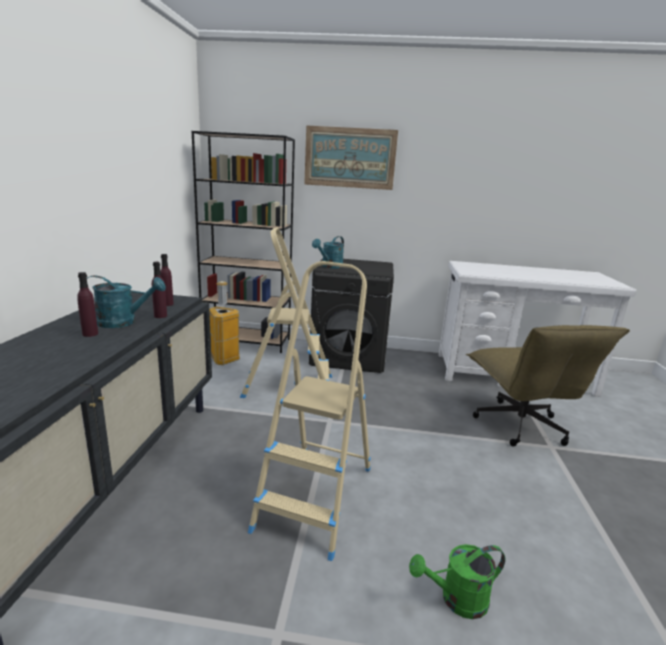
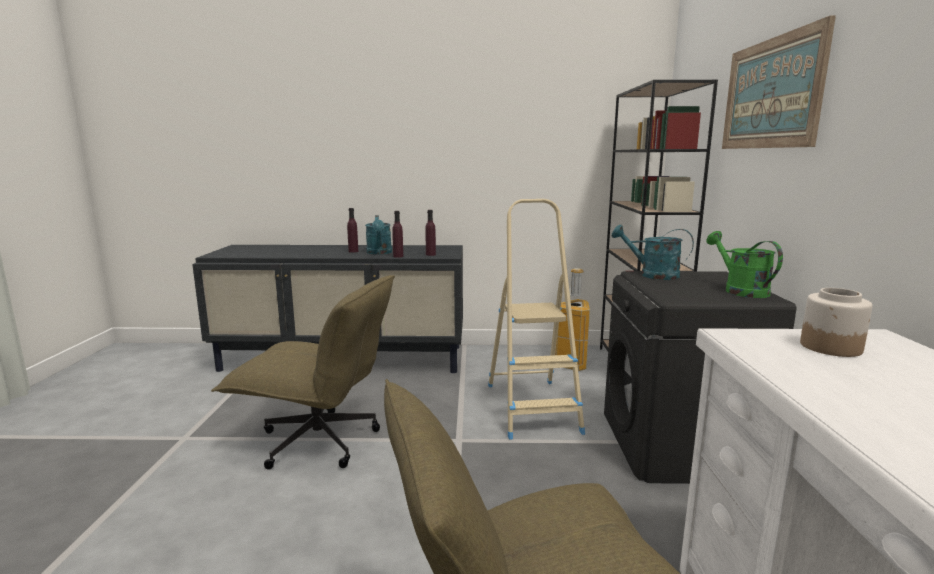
camera: 85 degrees right, 5 degrees down
(315, 497) = (317, 441): beige step ladder -> beige office chair
(456, 600) = (155, 525): green watering can -> green watering can (740, 290)
(476, 268) = (831, 347): none -> jar

